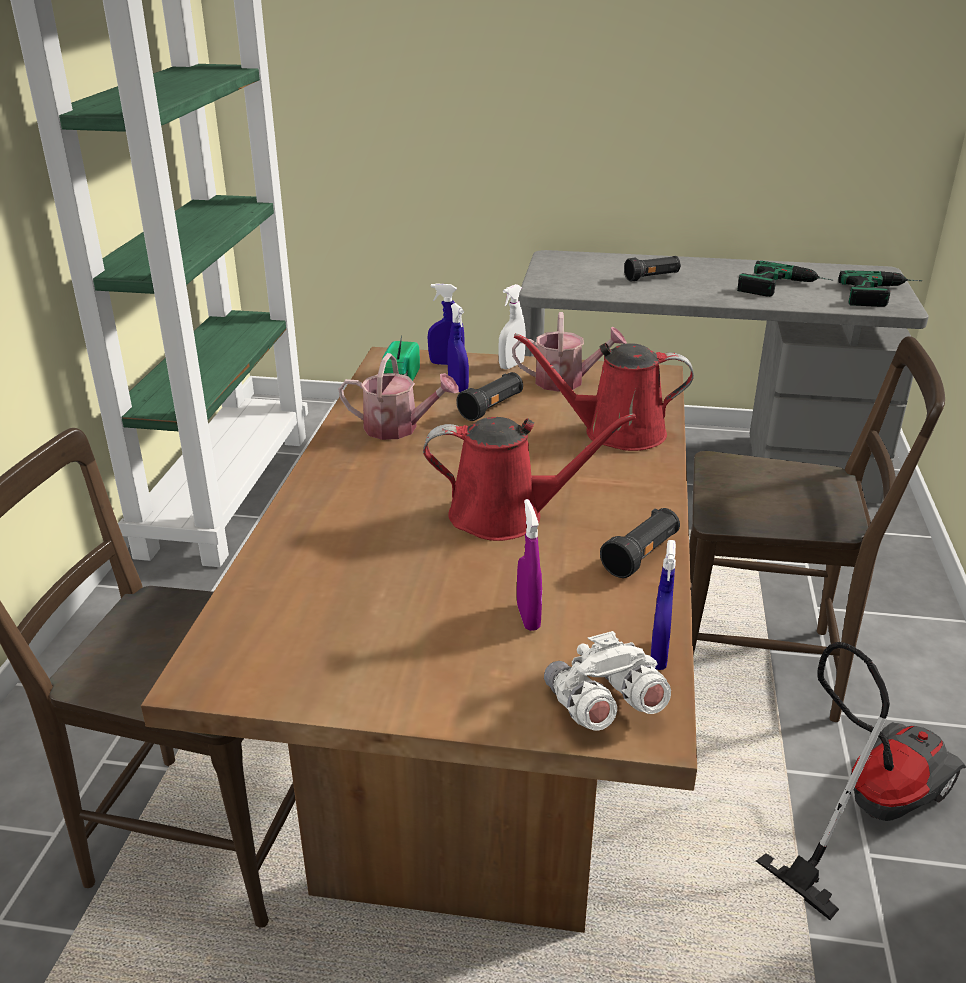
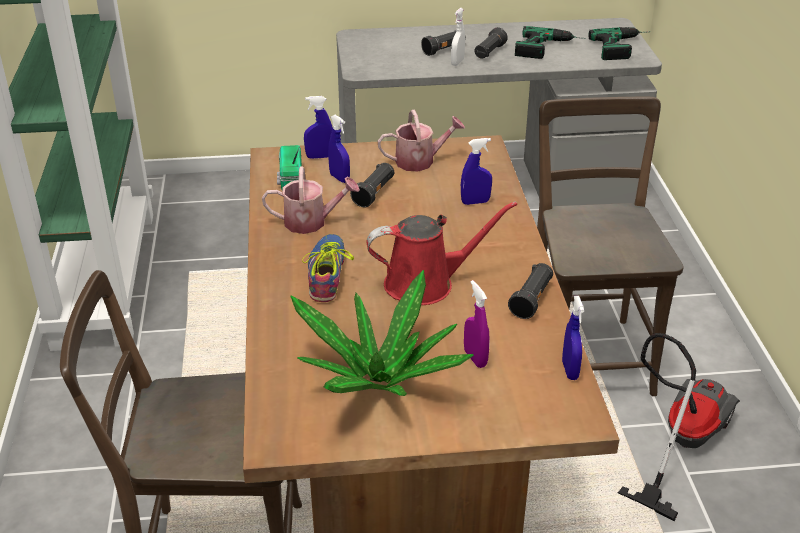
camera: 15 degrees left, 5 degrees up
(383, 622) = (379, 379): none -> potted plant
(384, 487) = (326, 274): none -> shoe
(511, 365) = (371, 152): white spray bottle -> white spray bottle (457, 62)
(602, 707) = (548, 411): white binoculars -> none
(616, 432) = (475, 202): red watering can -> blue spray bottle
(706, 285) = (489, 52): none -> black flashlight
(764, 666) = (586, 352): brown chair -> brown chair turned 90 degrees counterclockwise

